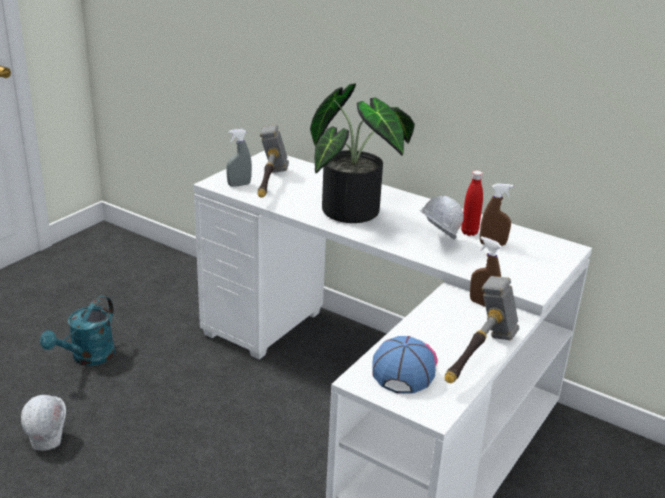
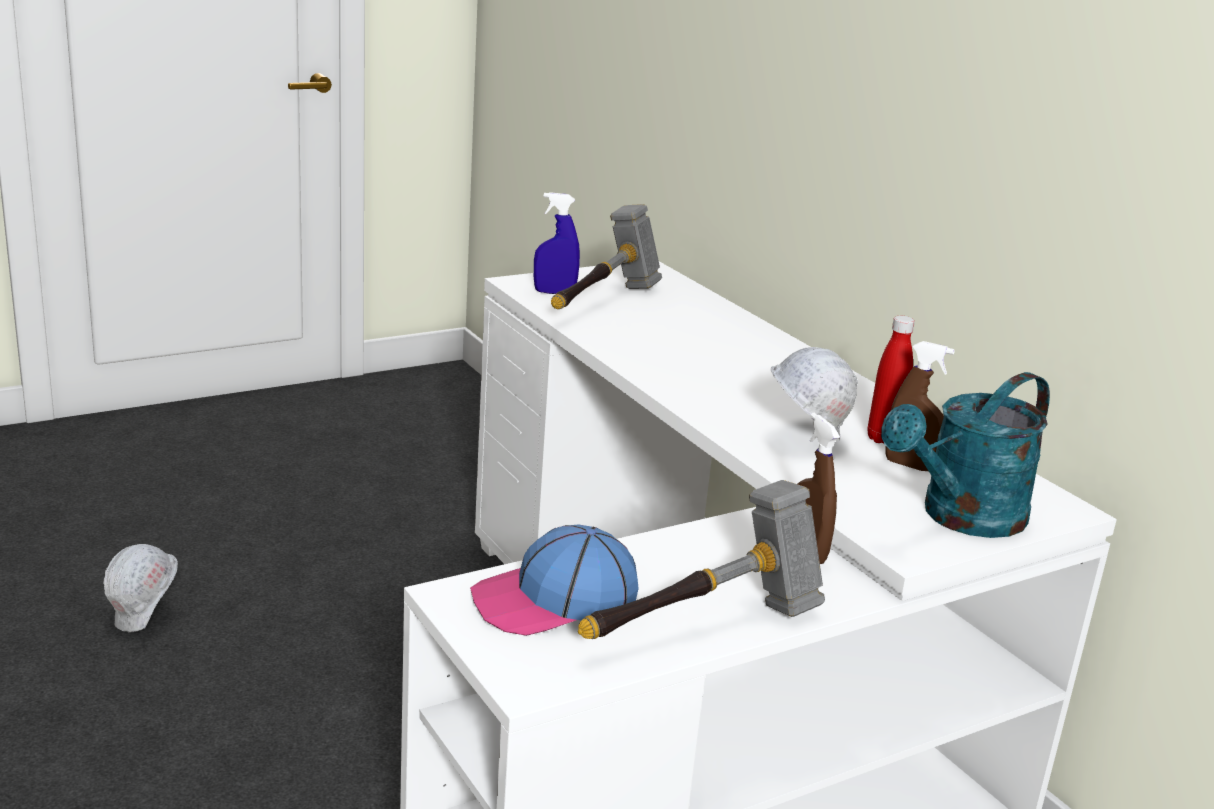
camera: 25 degrees right, 5 degrees down
(88, 358) = (287, 531): turquoise watering can -> turquoise watering can (961, 518)
(239, 185) = (554, 292): grey spray bottle -> blue spray bottle
(358, 211) = (711, 365): potted plant -> none
(404, 367) = (554, 601): cap -> cap turned 150 degrees counterclockwise

